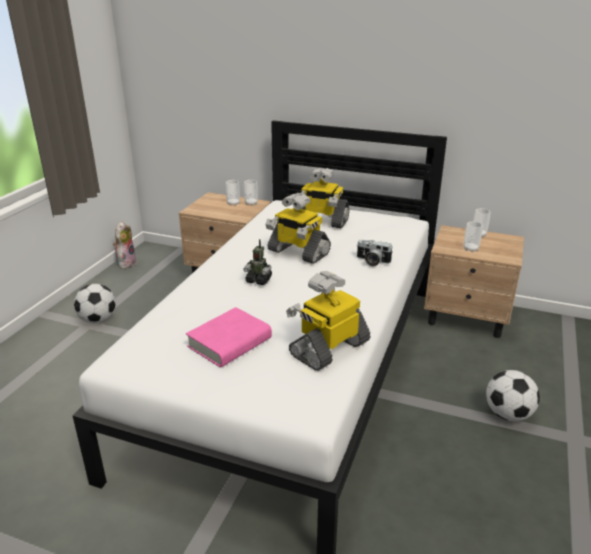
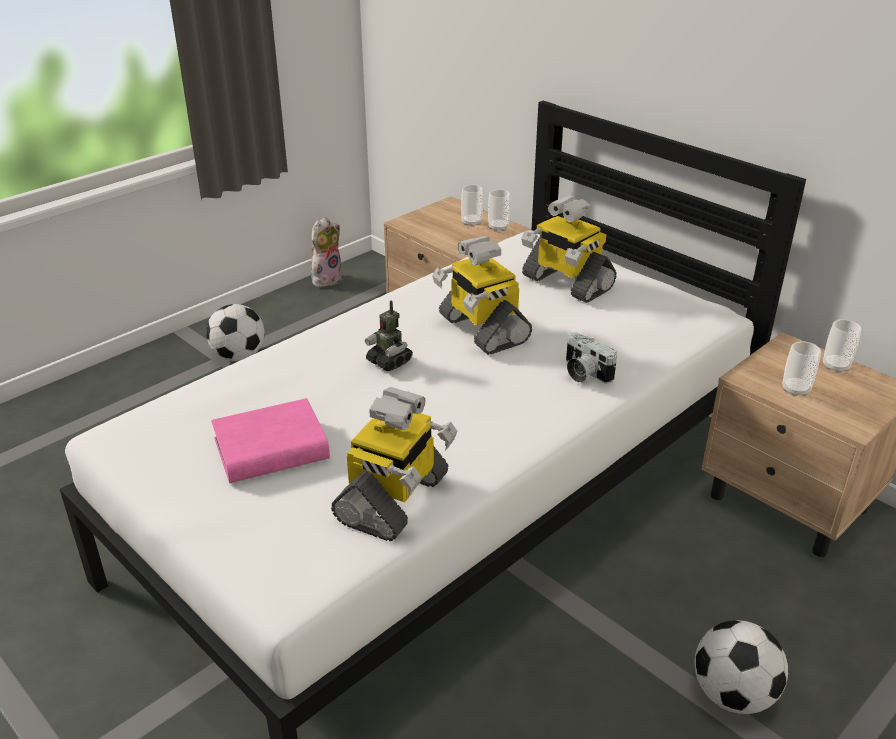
camera: 25 degrees right, 5 degrees up
(328, 348) = (394, 500): toy robot -> toy robot turned 135 degrees clockwise

